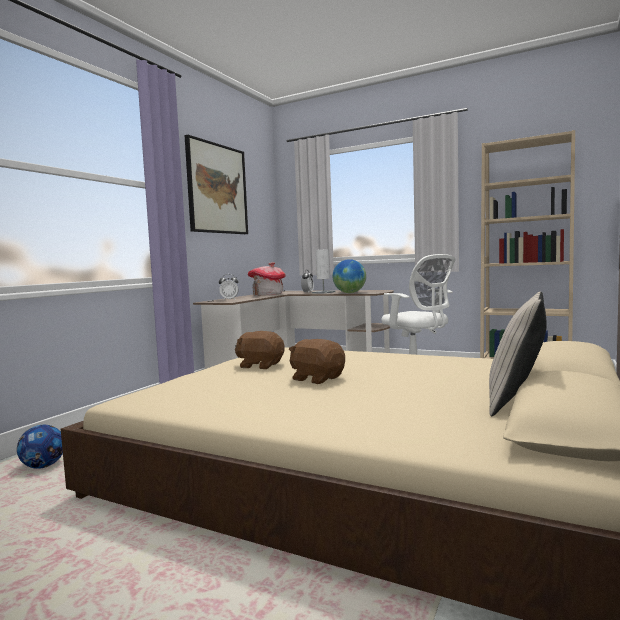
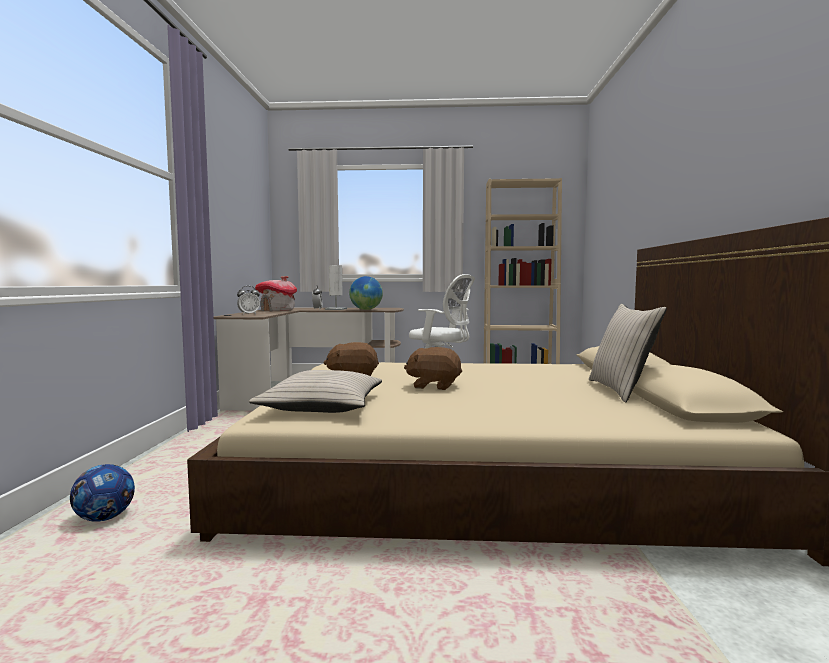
camera: 25 degrees left, 0 degrees up
(187, 392) = (323, 406): none -> beige pillow
(217, 189) = (227, 191): picture -> none

